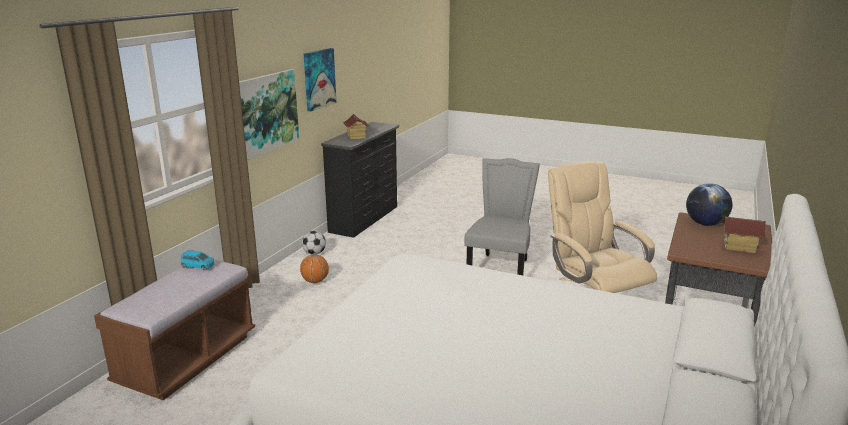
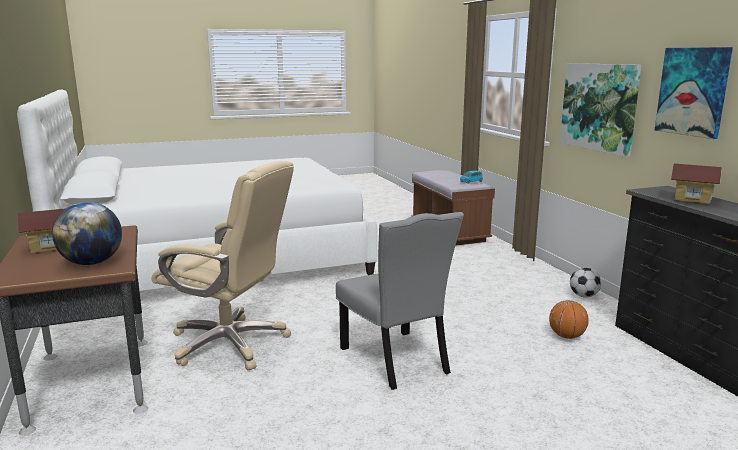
camera: 135 degrees right, 5 degrees down
(315, 281) = (511, 280): basketball -> basketball (566, 336)

